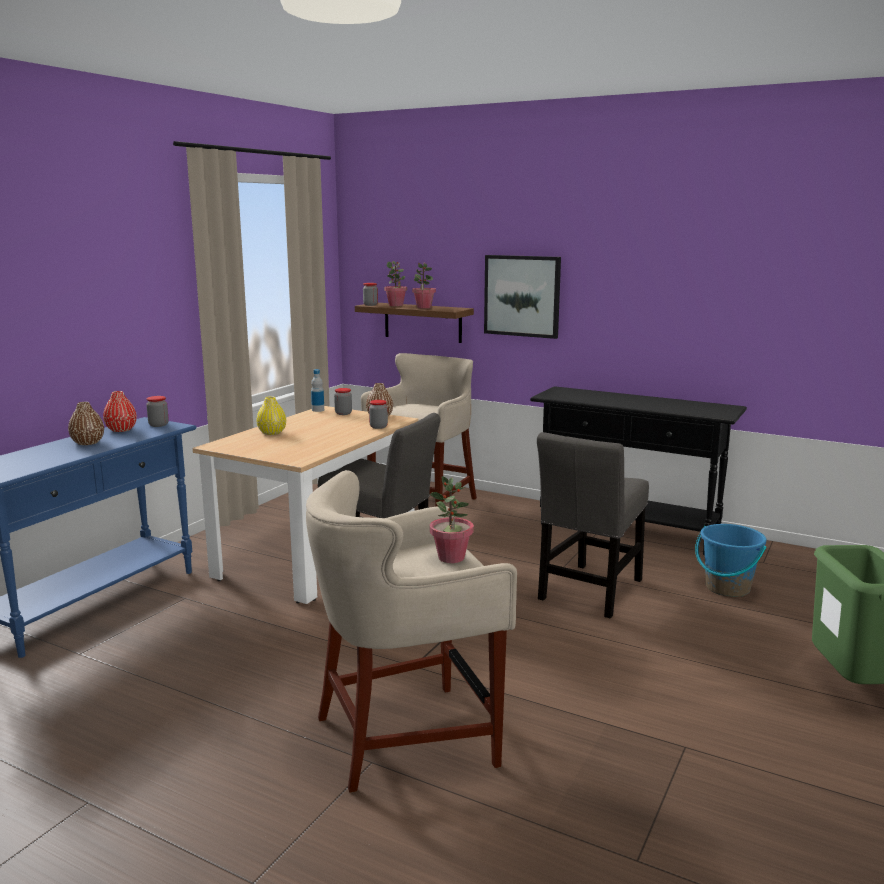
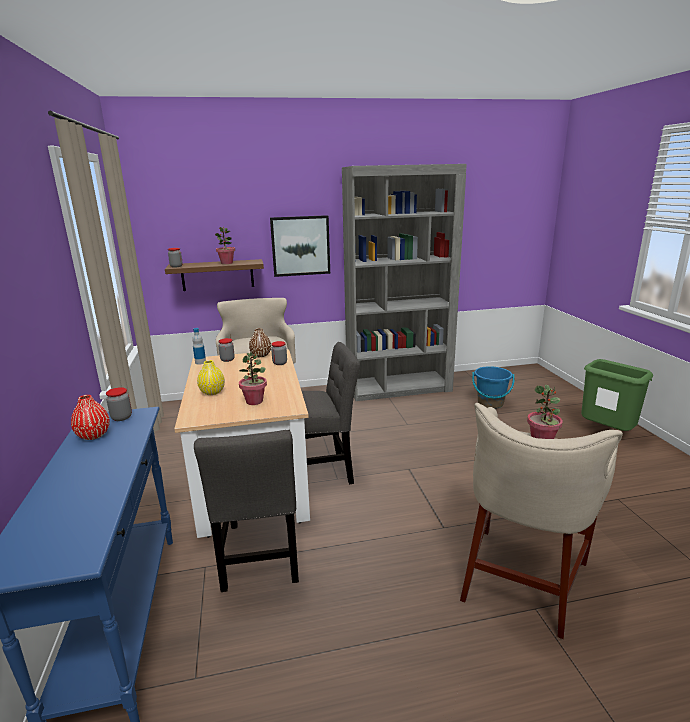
camera: 40 degrees left, 5 degrees up
(88, 443) = (92, 462): brown vase -> none
(396, 305) = (198, 264): potted plant -> potted plant (254, 401)
(589, 592) = (443, 432): grey chair -> grey chair (260, 556)
(628, 530) = (399, 388): black console table -> grey bookcase

